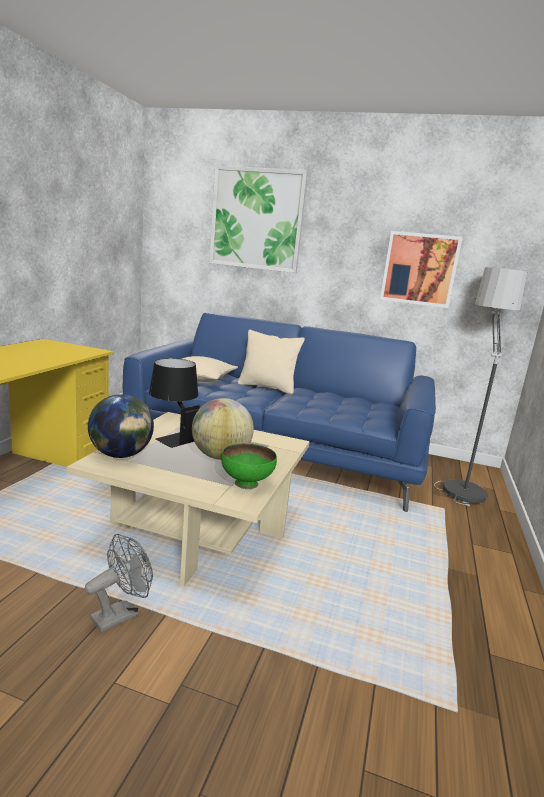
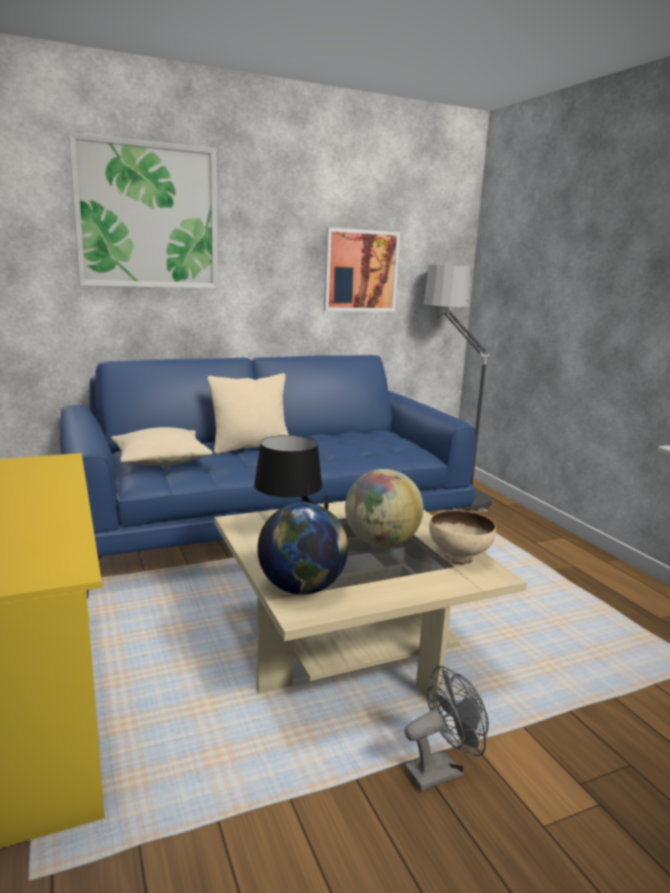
camera: 40 degrees left, 0 degrees up
(121, 614) = (441, 770): grey fan -> grey fan turned 60 degrees clockwise
(246, 484) = (459, 559): green bowl -> beige bowl

